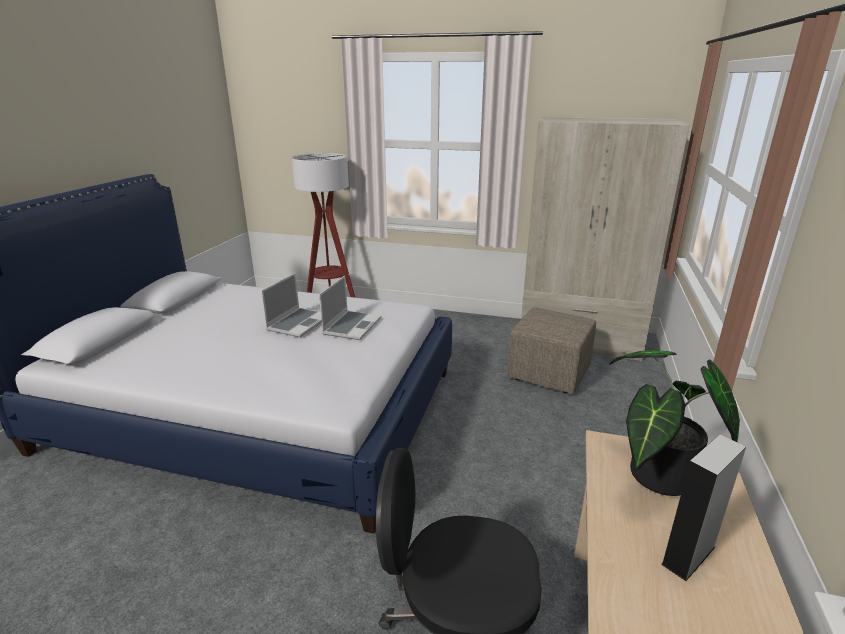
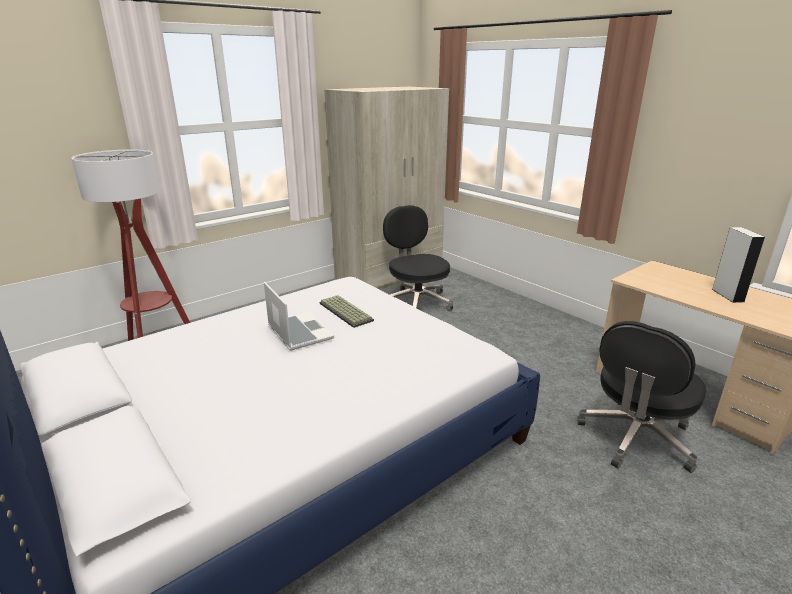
camera: 55 degrees left, 0 degrees up
(352, 326) = (344, 312): laptop -> keyboard
(550, 374) = (416, 302): beige ottoman -> black office chair
(654, 477) = (664, 280): potted plant -> none

